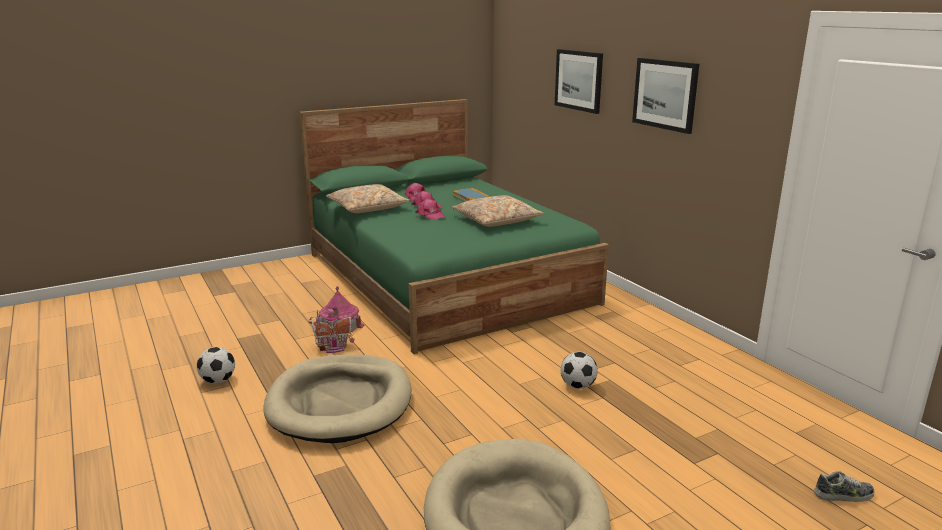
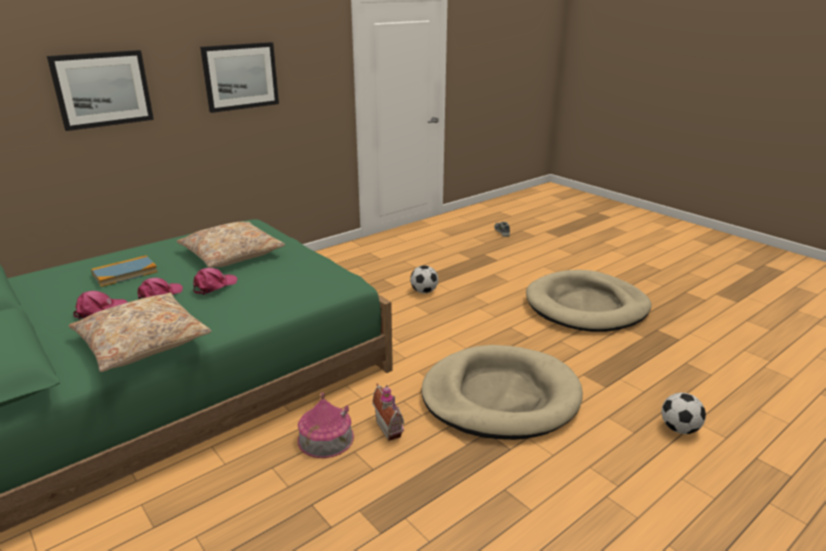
camera: 100 degrees left, 5 degrees up
(218, 381) = (500, 505): football -> football (679, 429)

